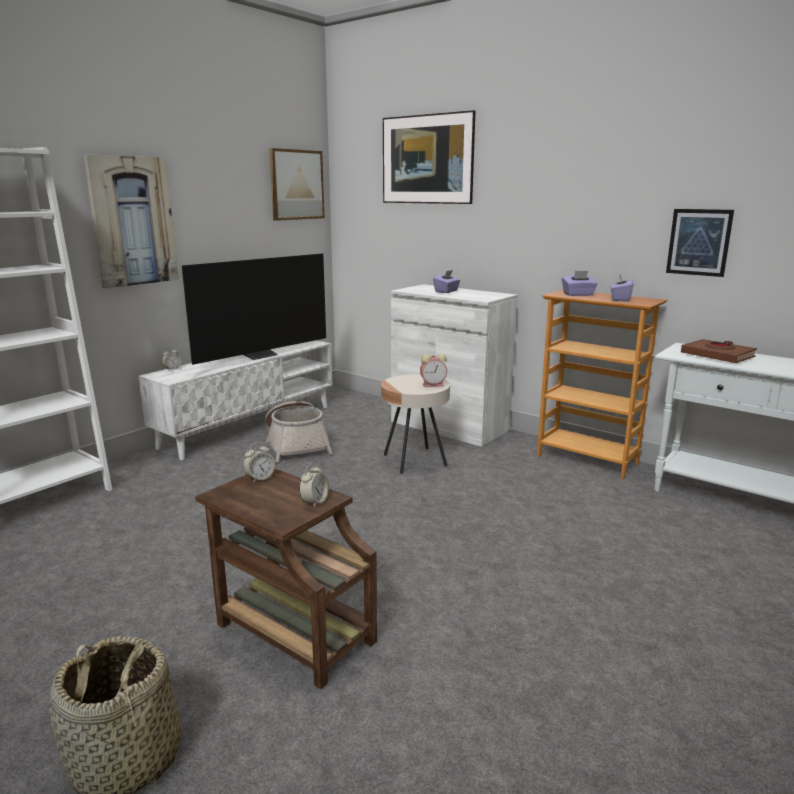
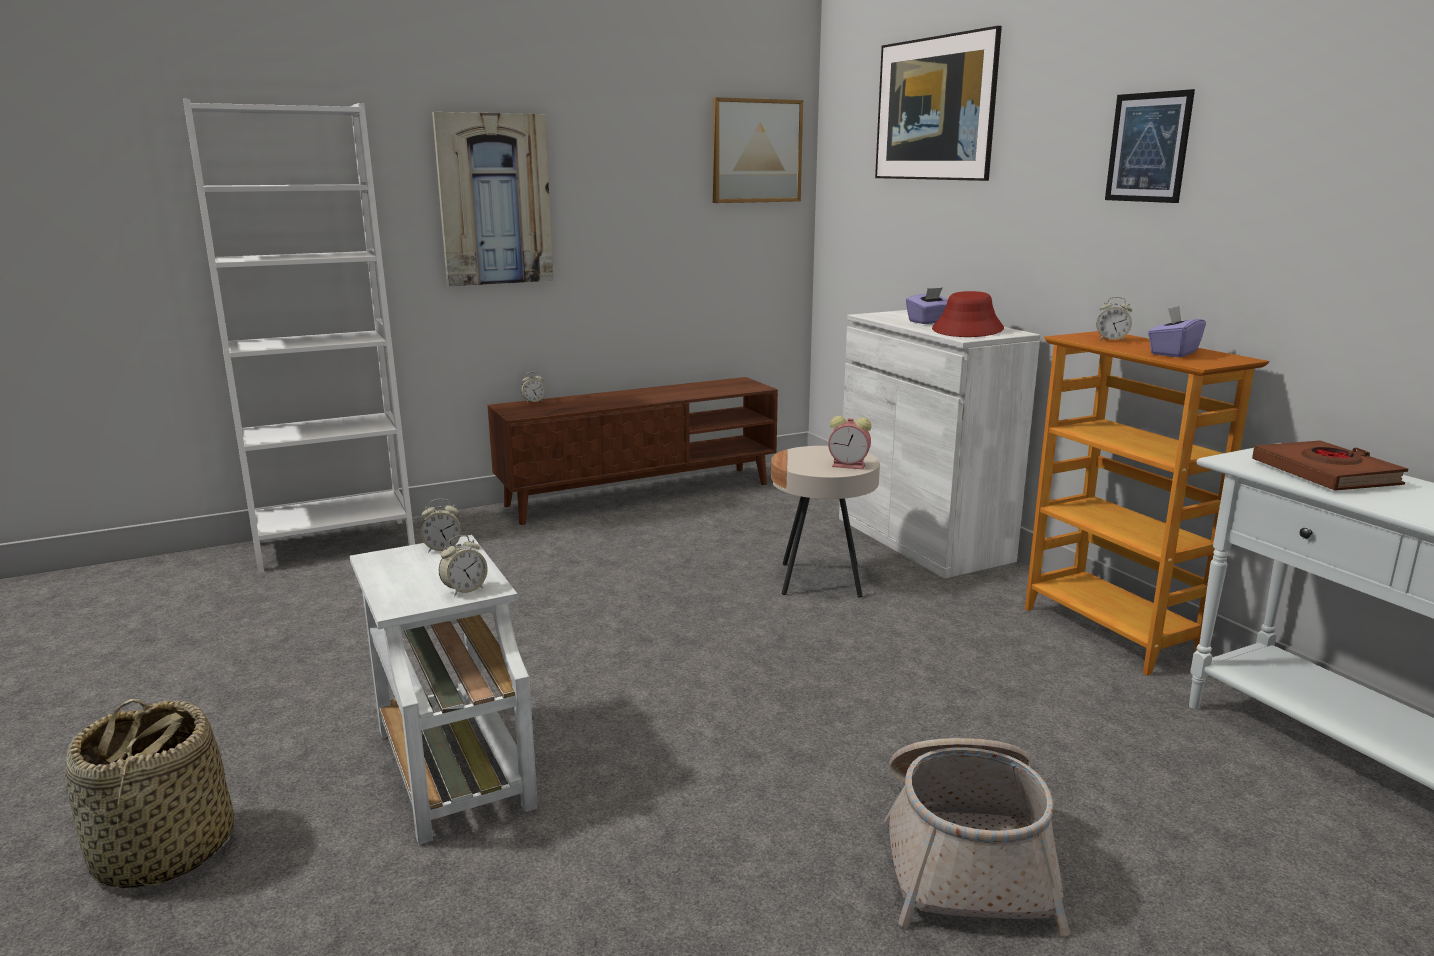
camera: 25 degrees right, 0 degrees up
(249, 425) = (640, 494): white tv stand -> brown tv stand
(260, 355) = (661, 396): television -> none
(292, 632) = (452, 765): brown side table -> white side table
(296, 445) = (677, 529): basket -> basket (965, 855)
(476, 294) = (968, 330): none -> red hat
(578, 294) = (1111, 340): purple tissue box -> alarm clock
(698, 242) = (1334, 255): picture -> picture (1148, 147)

